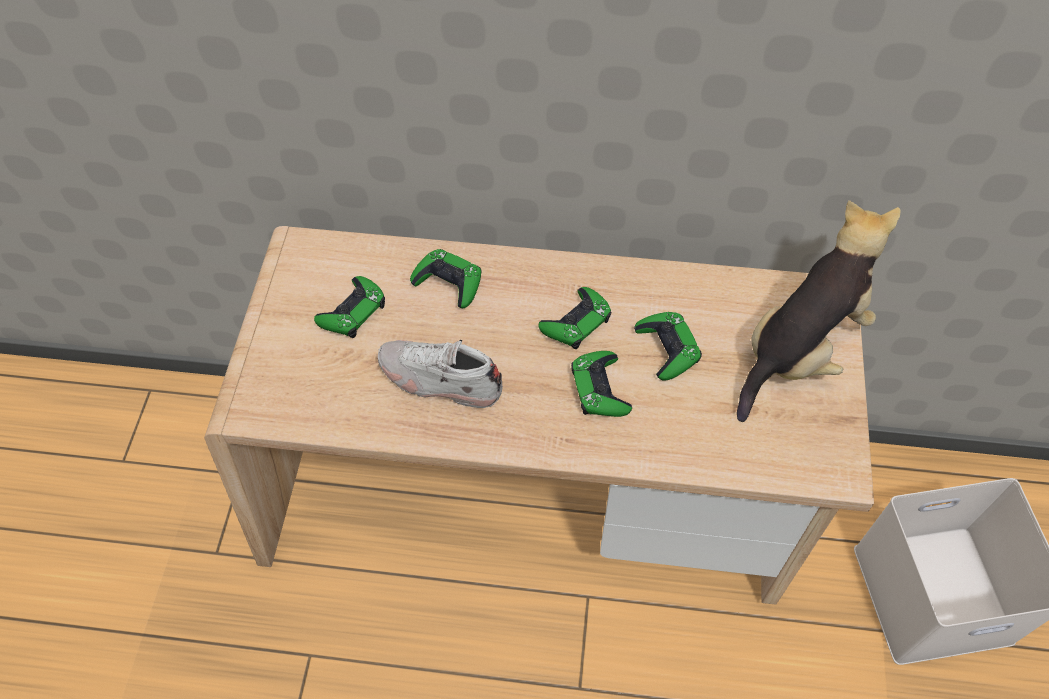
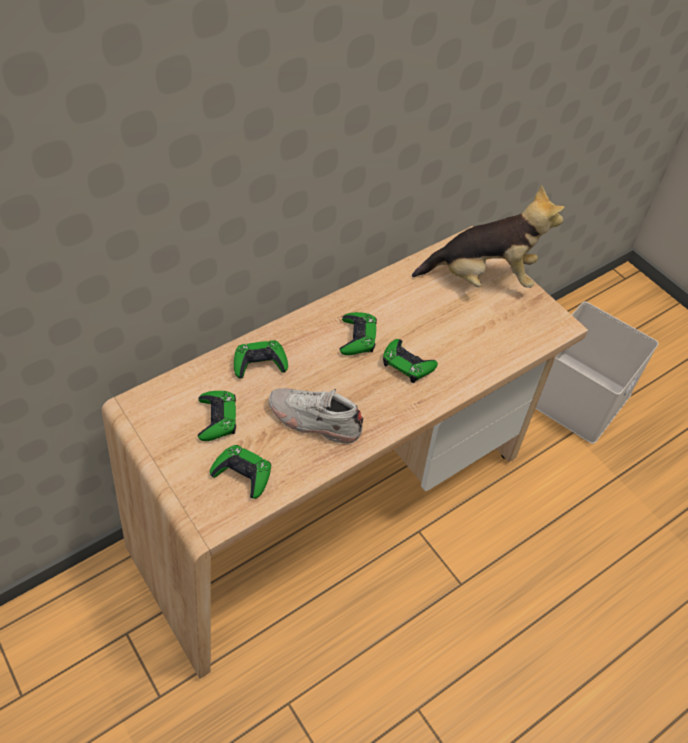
camera: 45 degrees left, 5 degrees down
(439, 380) = (314, 420): white shoe -> white shoe turned 45 degrees clockwise
(667, 349) = (420, 320): green game controller -> green game controller (243, 474)
(800, 349) = (483, 277): plush toy -> plush toy turned 90 degrees clockwise

